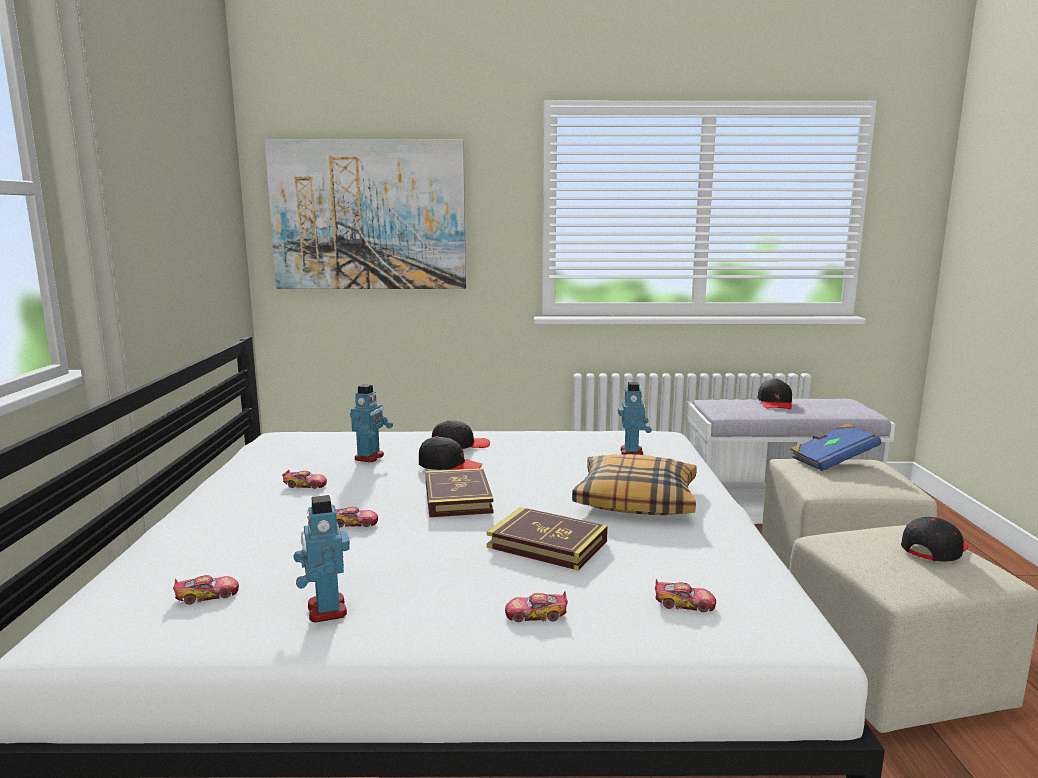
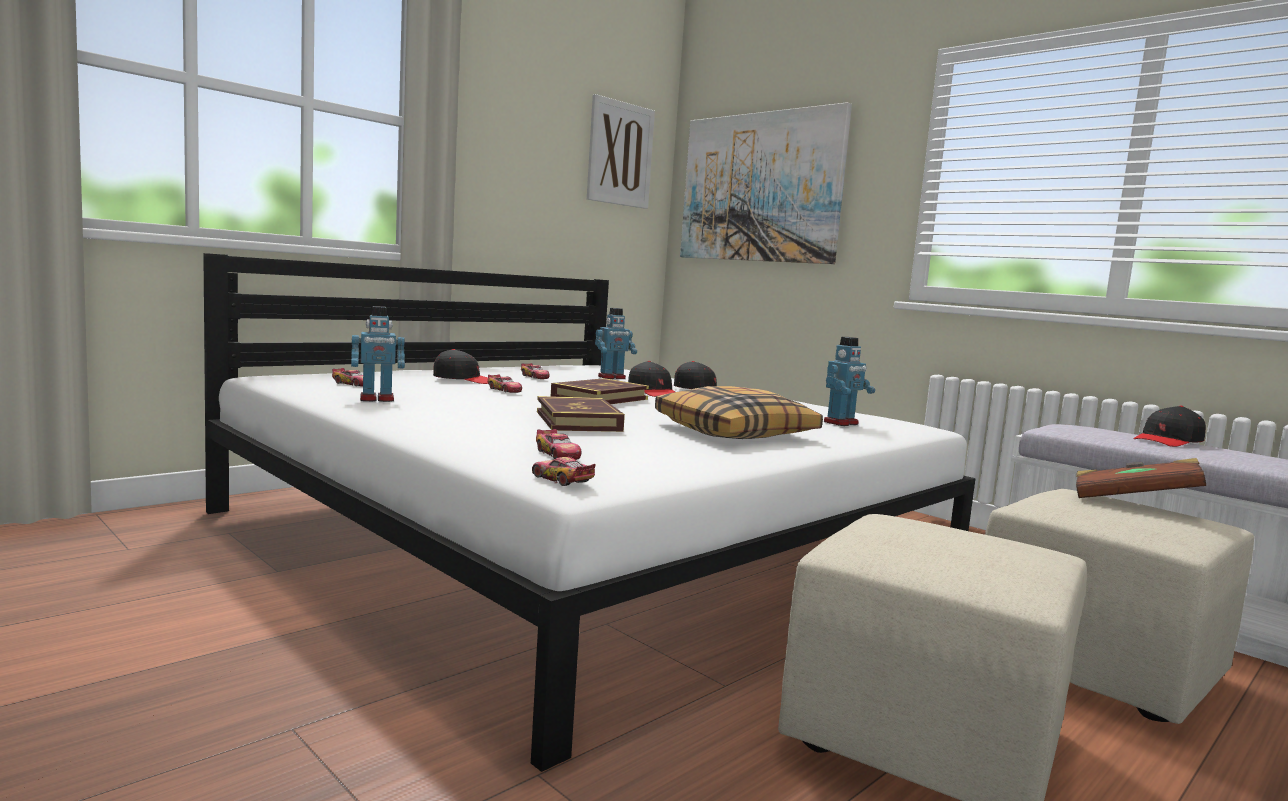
camera: 45 degrees right, 5 degrees down
(210, 184) = (620, 154): none -> picture
(325, 610) = (377, 399): toy robot -> toy robot turned 135 degrees counterclockwise
(535, 614) = (459, 429): toy car -> toy car (561, 479)
(832, 461) = (1133, 502): blue book -> brown book
(934, 549) = (1001, 556): black cap -> black cap (464, 380)

